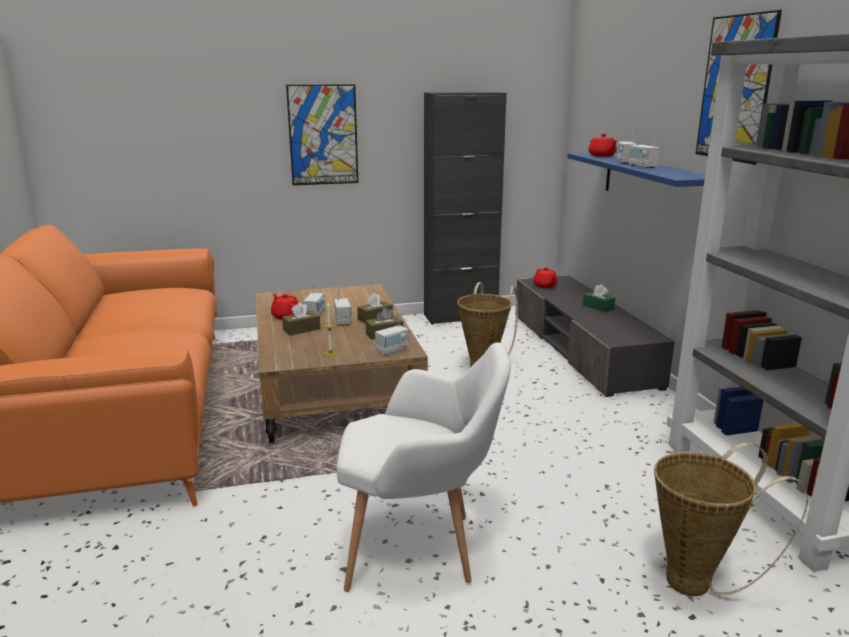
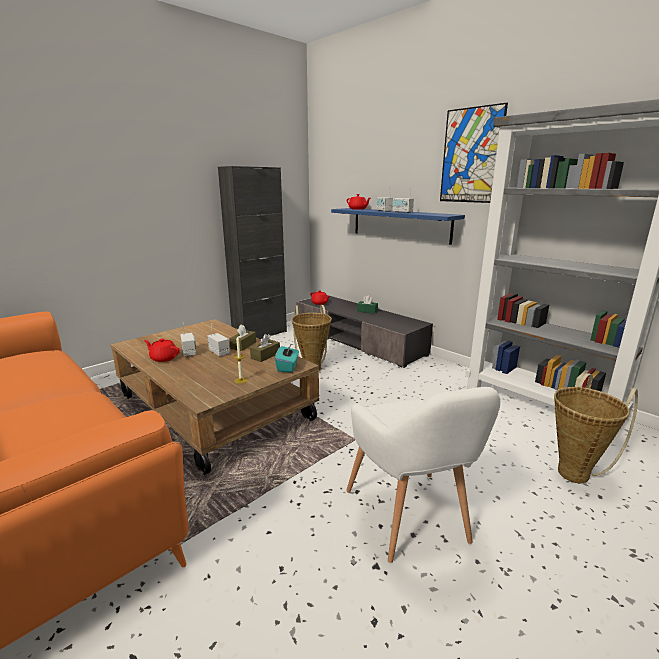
camera: 30 degrees left, 0 degrees up
(301, 329) = (191, 366): brown tissue box -> none
(323, 135) = (140, 201): picture -> none
(392, 351) = (287, 367): radio -> turquoise tissue box
(420, 549) = (411, 521): white armchair -> white armchair turned 105 degrees clockwise

